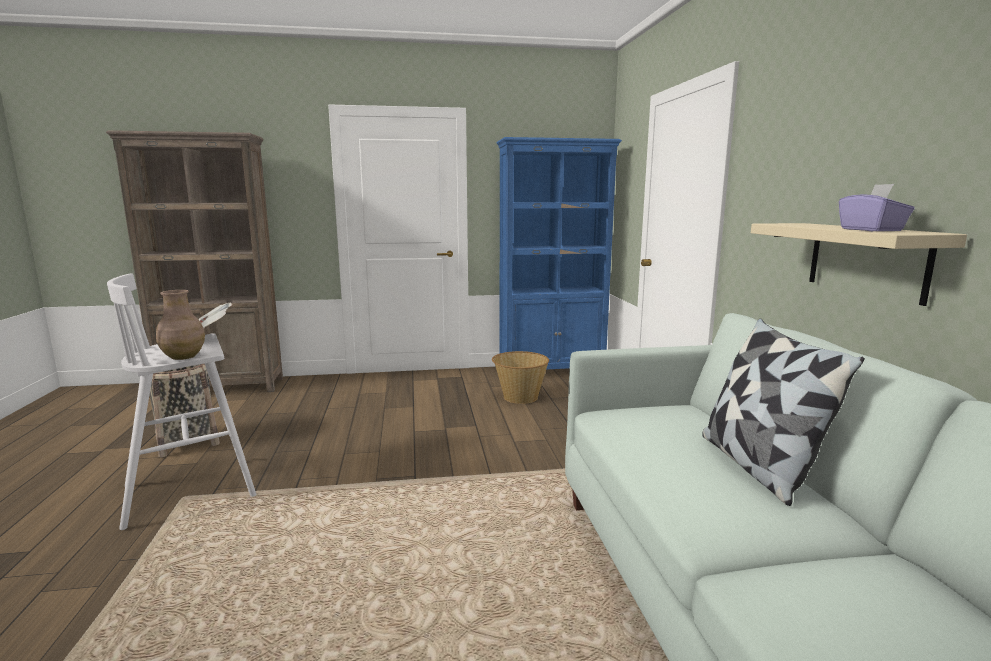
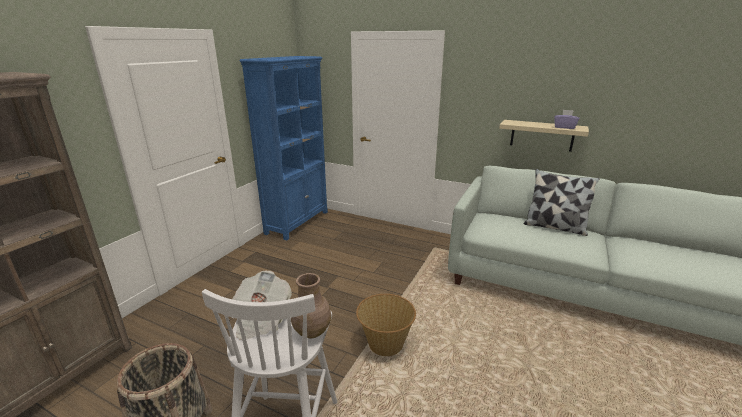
camera: 55 degrees left, 10 degrees up
(520, 397) = (319, 247): basket -> basket (385, 344)

